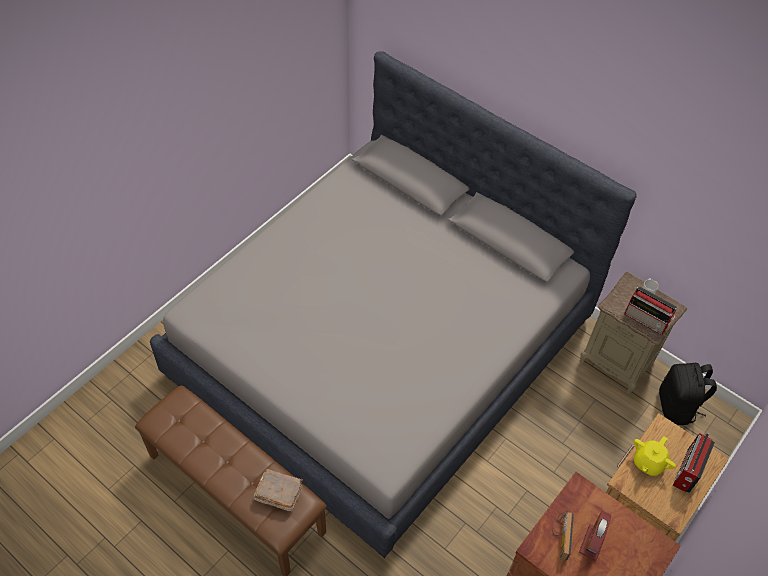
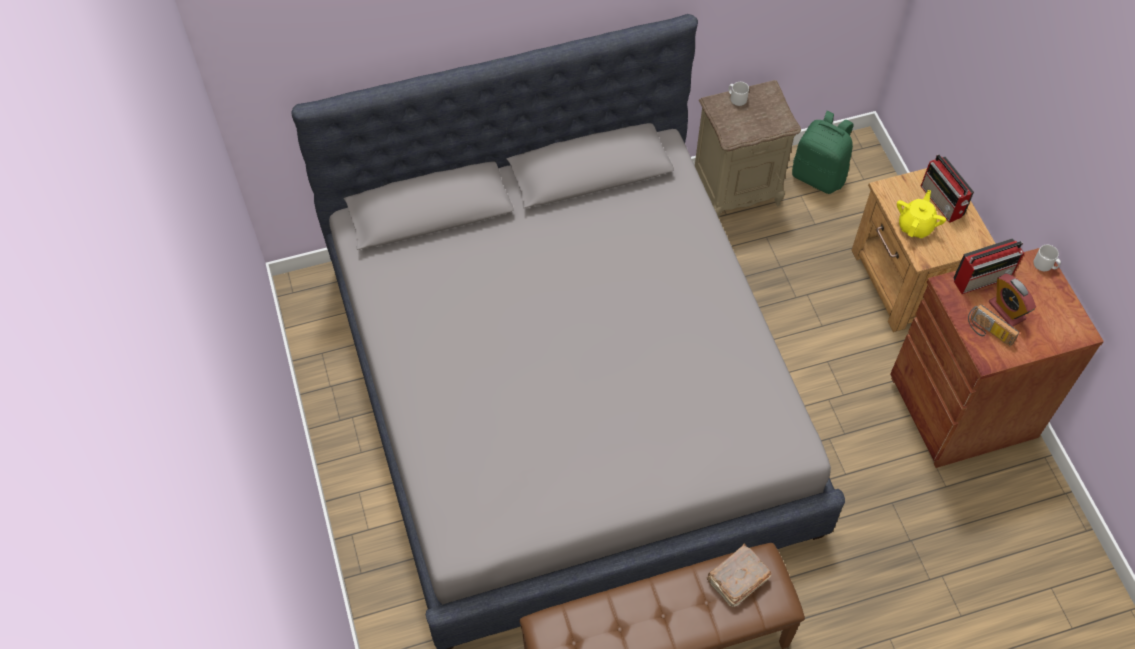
camera: 55 degrees left, 5 degrees up
(646, 320) = (769, 121): radio -> radio (983, 278)
(648, 463) = (915, 226): yellow teapot -> yellow teapot turned 135 degrees counterclockwise
(660, 553) = (1045, 265): none -> grey mug
(677, 407) = (819, 175): black backpack -> green backpack

